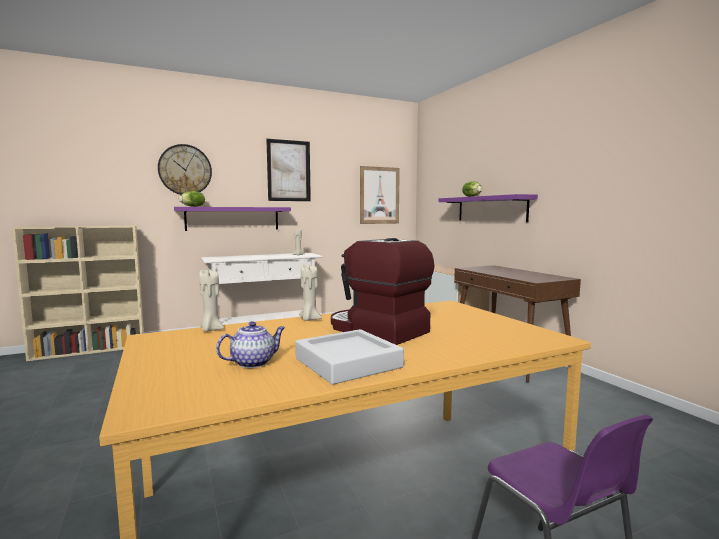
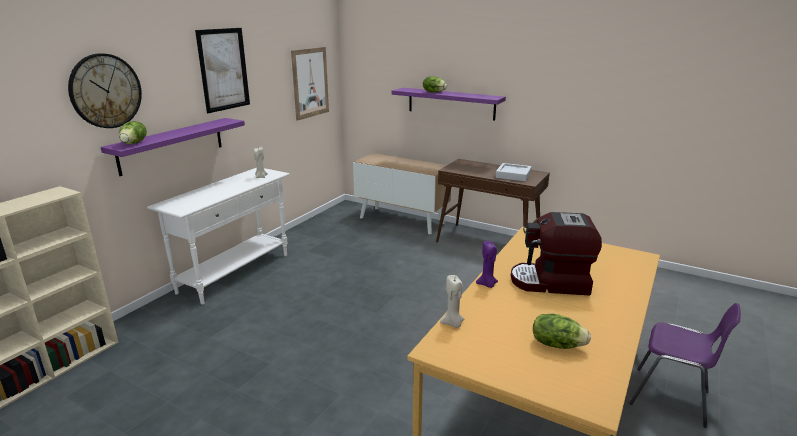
camera: 35 degrees left, 15 degrees up
(253, 362) = (557, 344): teapot -> lettuce
(309, 319) = (487, 284): beige candle -> purple candle
(348, 363) = (600, 322): grey tray -> grey tray (513, 175)

